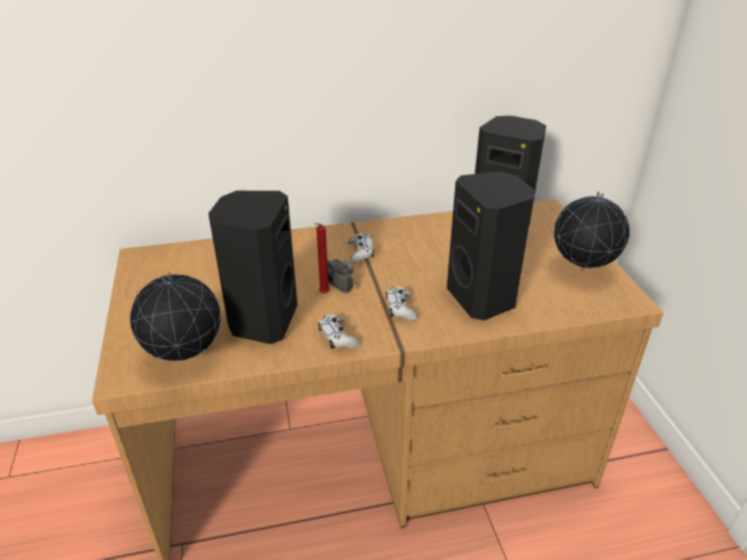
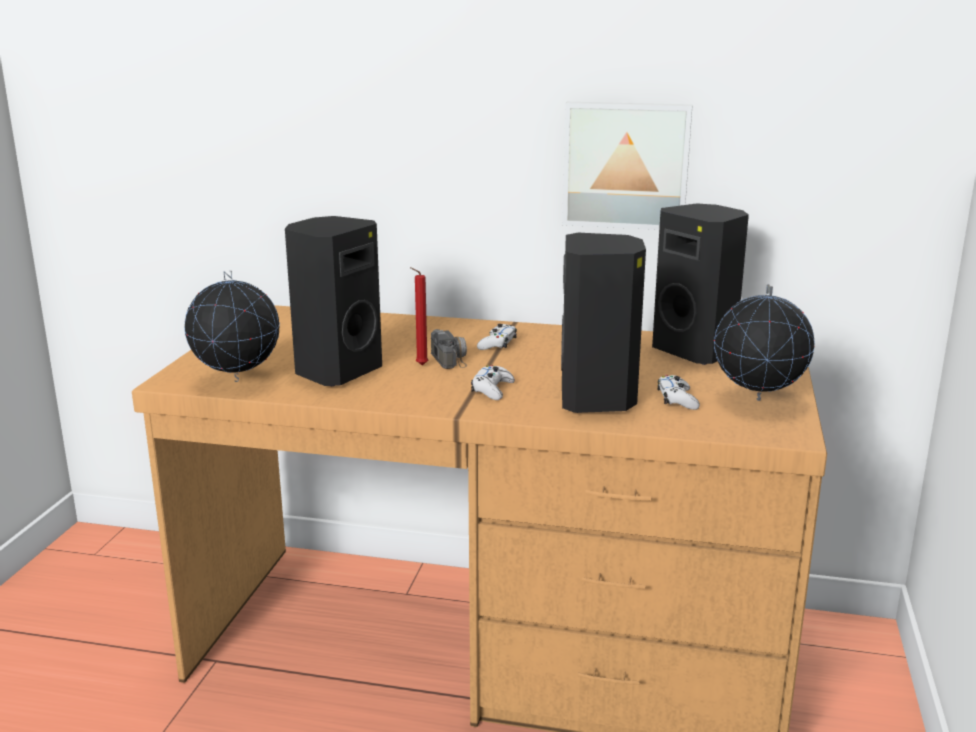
camera: 25 degrees right, 15 degrees down
(337, 337) = (399, 396): white game controller -> white game controller (677, 399)
(434, 89) = (626, 165): none -> picture

